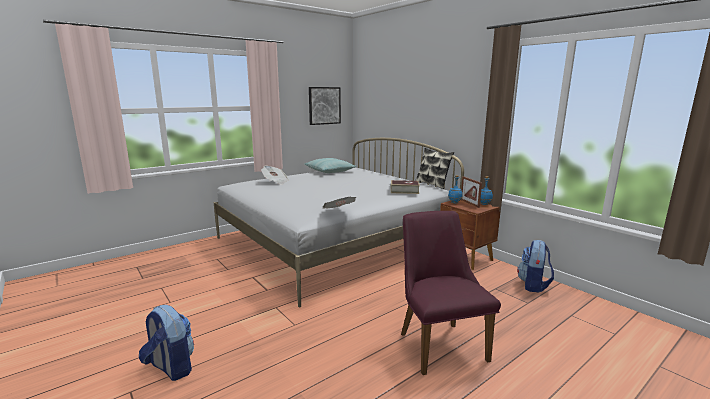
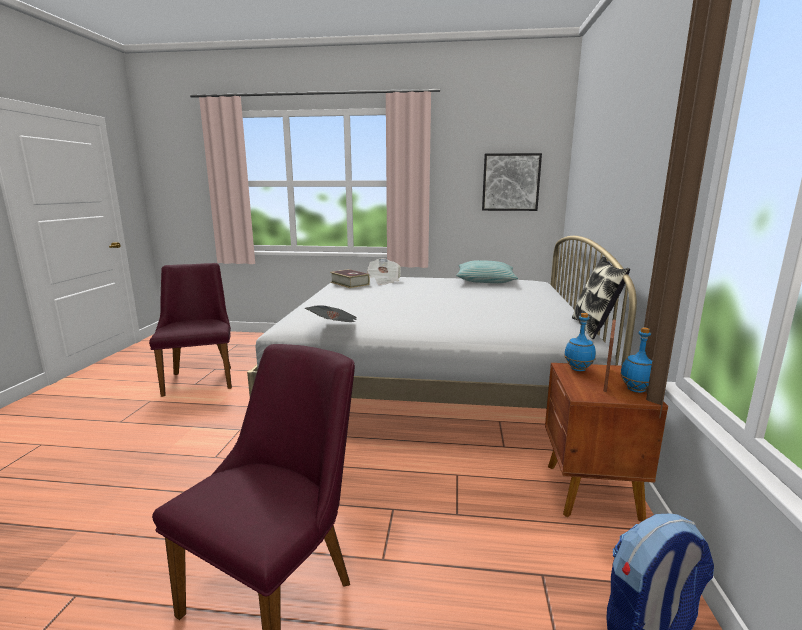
camera: 45 degrees right, 0 degrees up
(165, 297) = (201, 378): none -> purple chair
(170, 368) = (86, 440): backpack -> none
(404, 191) = (503, 325): book -> book (349, 283)

